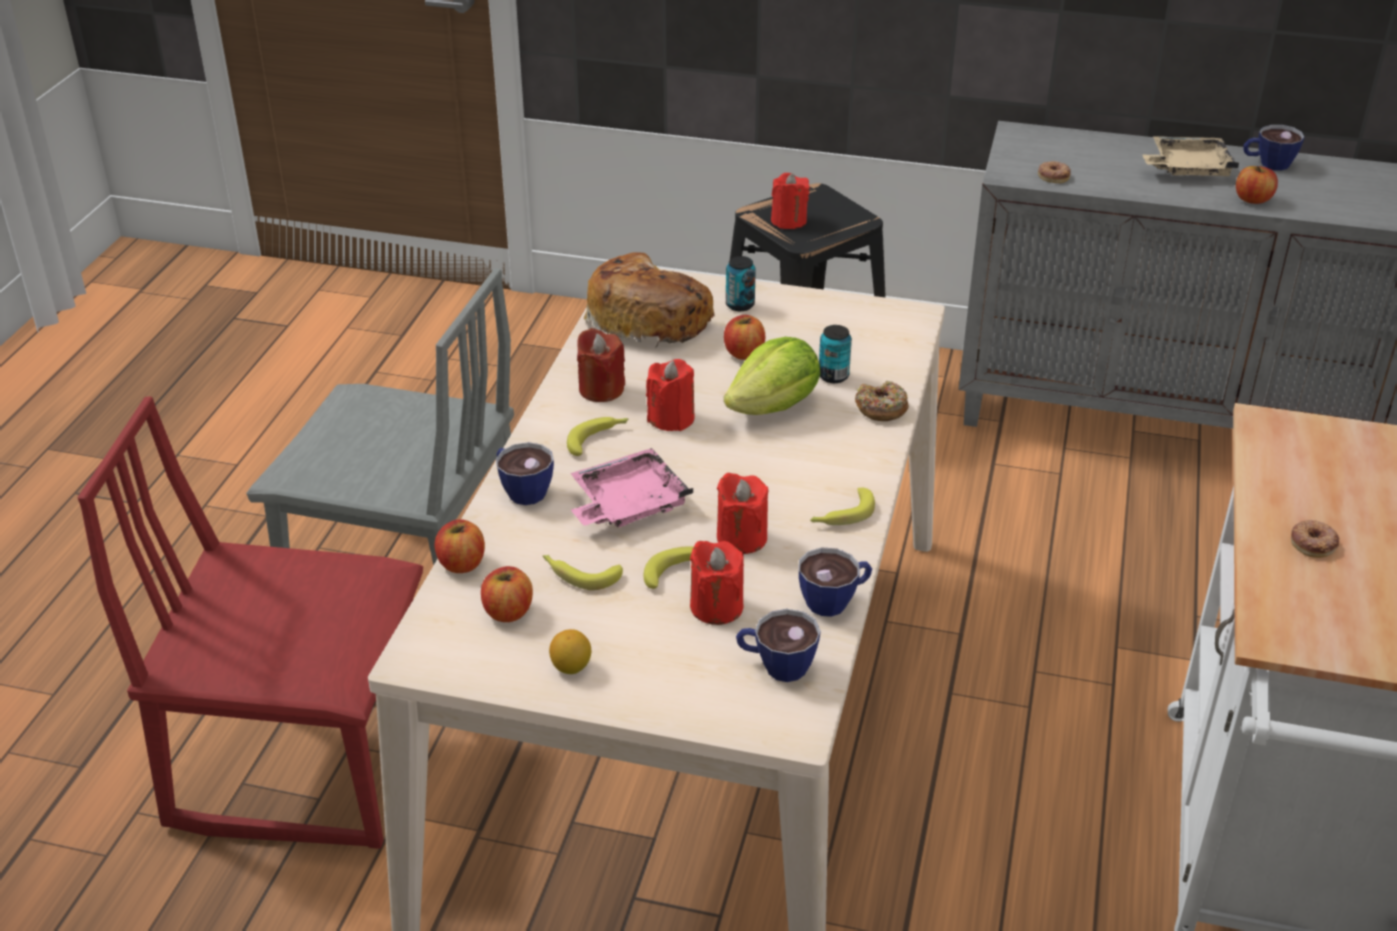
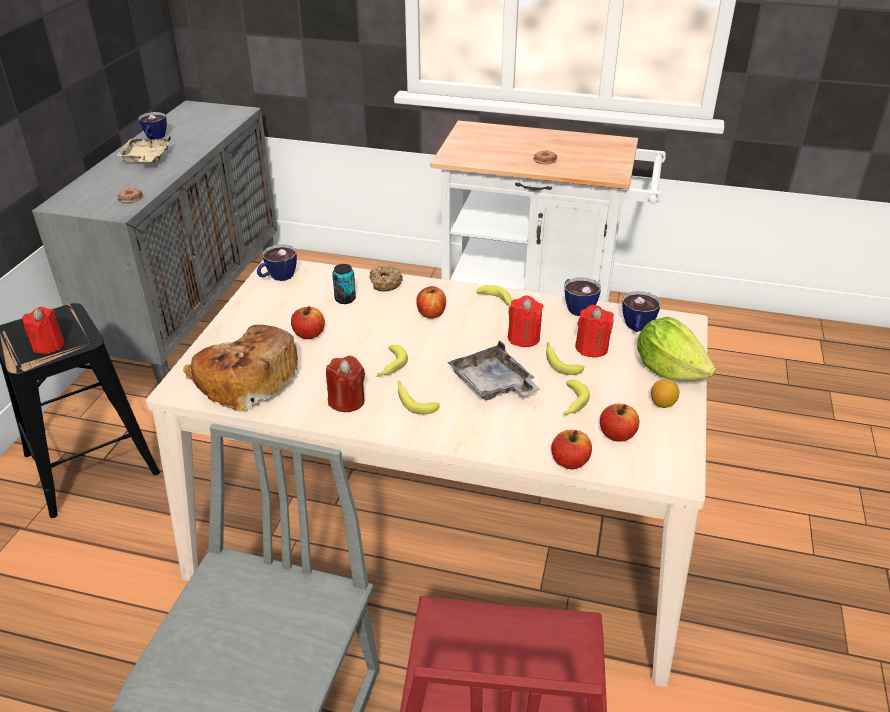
camera: 90 degrees left, 0 degrees up
(521, 490) = (478, 436): cup -> cup (277, 277)
(627, 504) = (492, 384): pink tray -> grey tray
(671, 418) = (389, 366): red candle -> banana
(740, 305) = (240, 335): can -> none
(774, 407) = (379, 323): lettuce -> lettuce (669, 370)
(1252, 199) = (195, 146): apple -> apple (431, 313)

